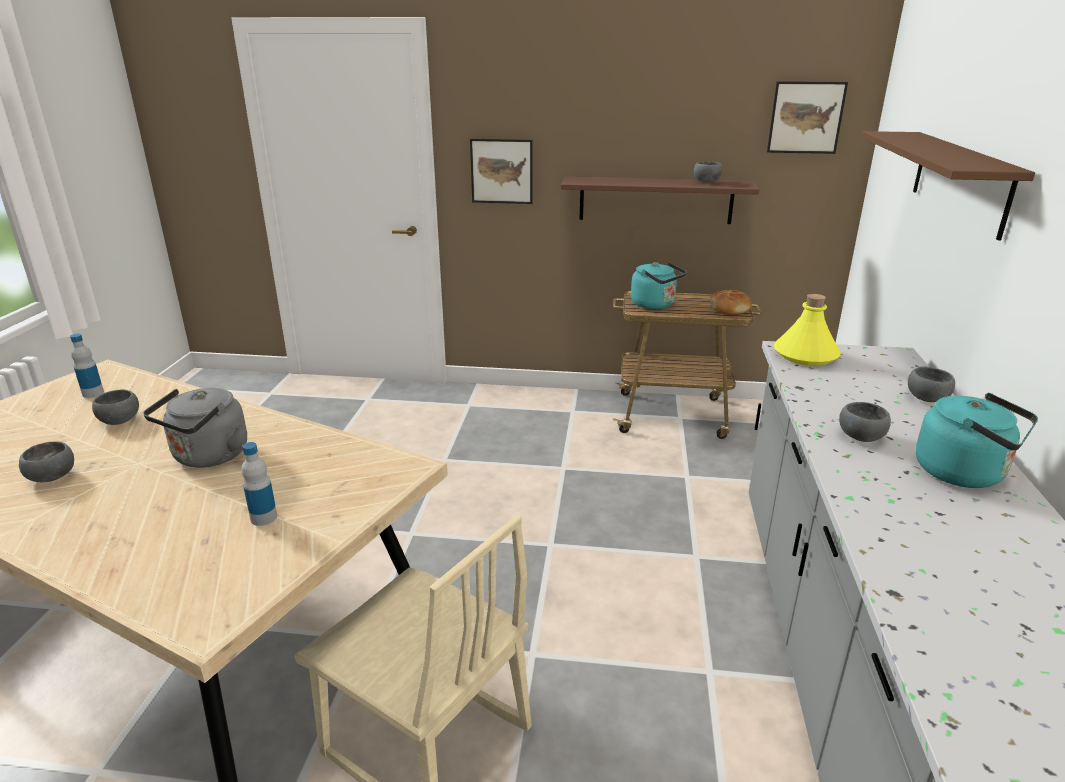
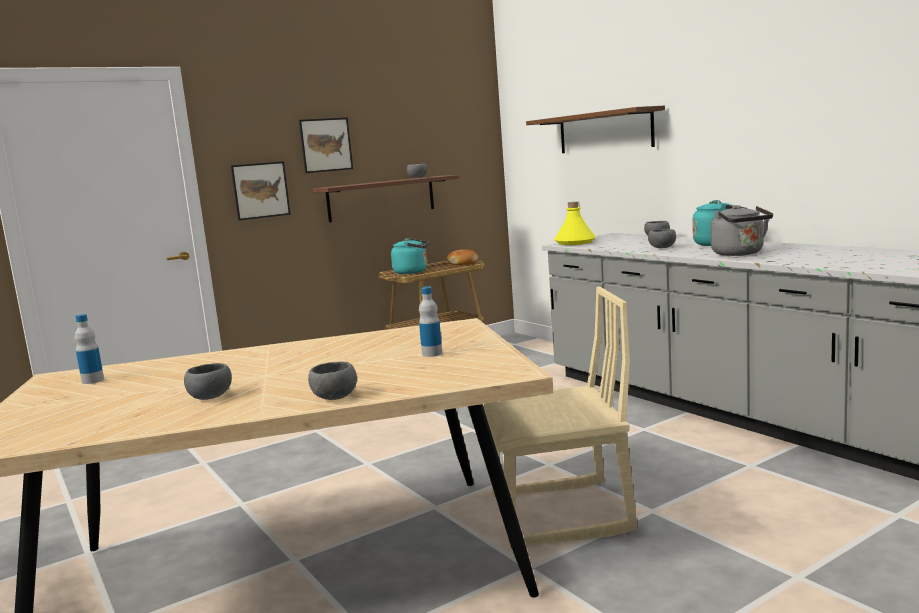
camera: 40 degrees left, 15 degrees down
(120, 420) = (174, 376): grey bowl -> grey bowl (333, 397)
(208, 457) = (313, 359): grey kettle -> grey kettle (740, 254)
(806, 117) = (462, 129): picture -> picture (326, 145)

